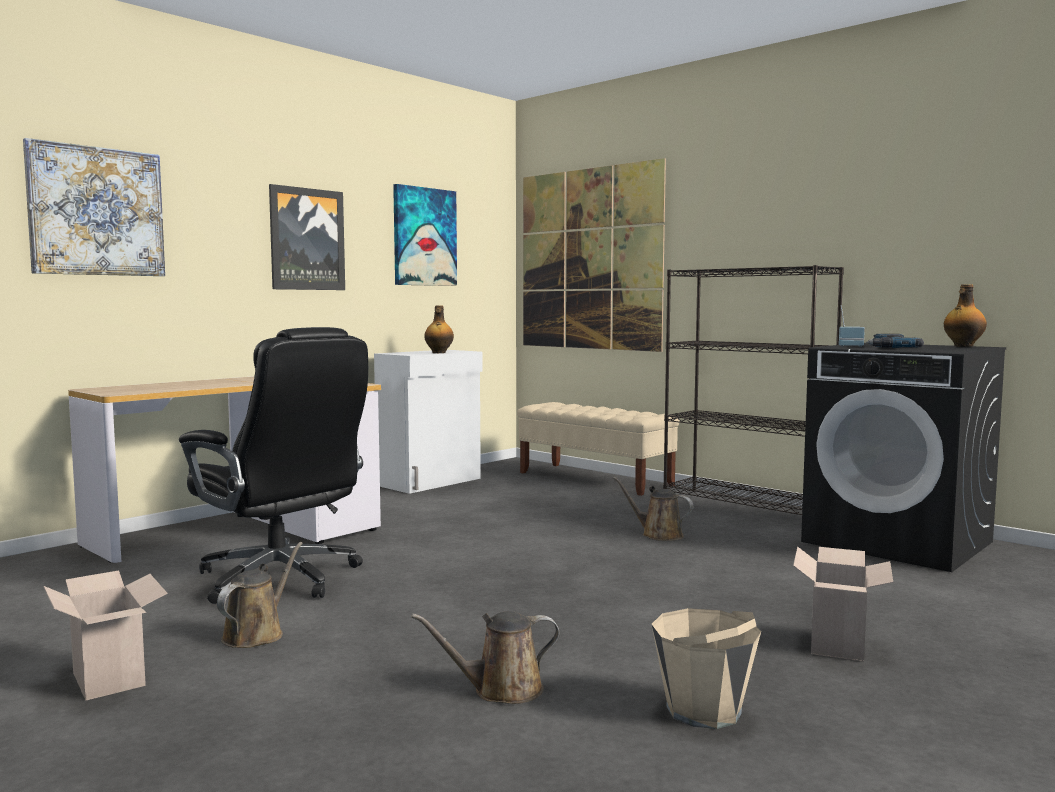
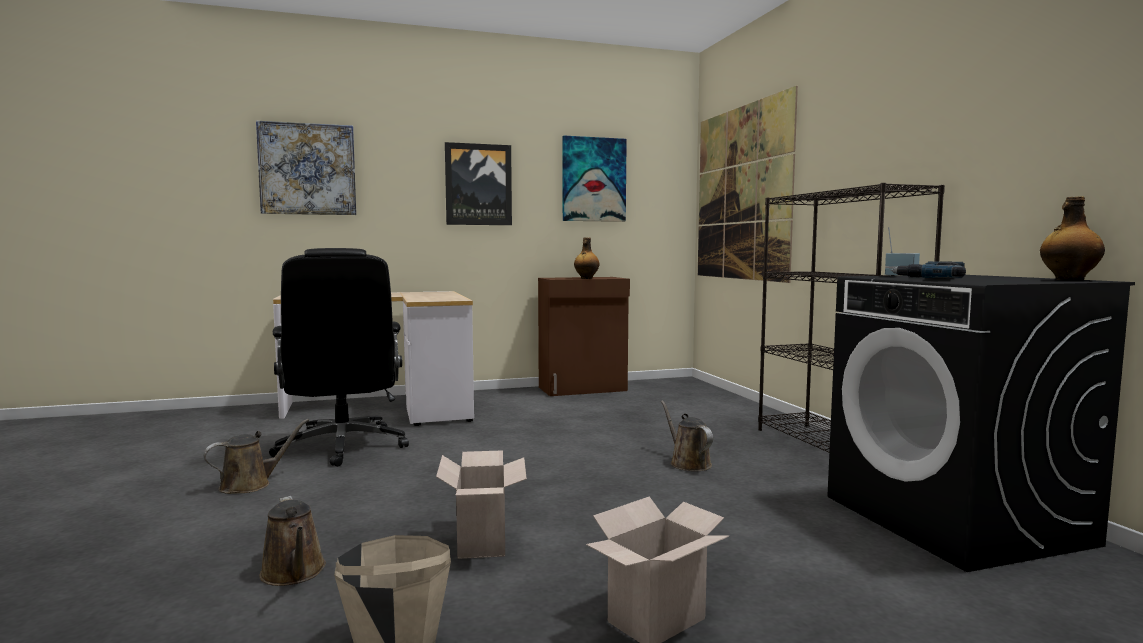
camera: 30 degrees right, 0 degrees up
(111, 679) = (125, 496): cardboard box -> cardboard box (484, 543)
(431, 482) = (583, 389): white cabinet -> brown cabinet
(501, 690) = (294, 573): brown watering can -> brown watering can turned 135 degrees counterclockwise
(595, 479) = (726, 403): beige bench -> none

